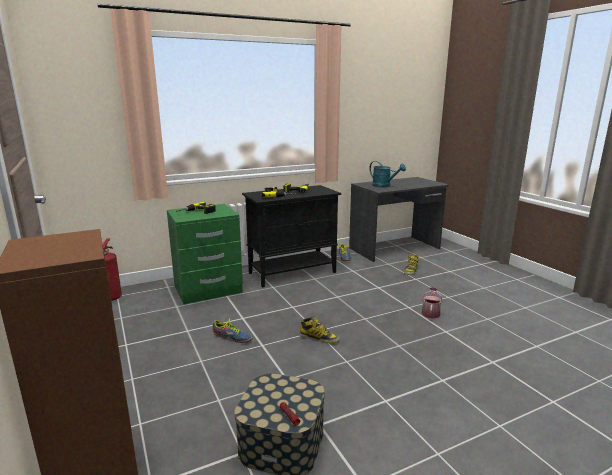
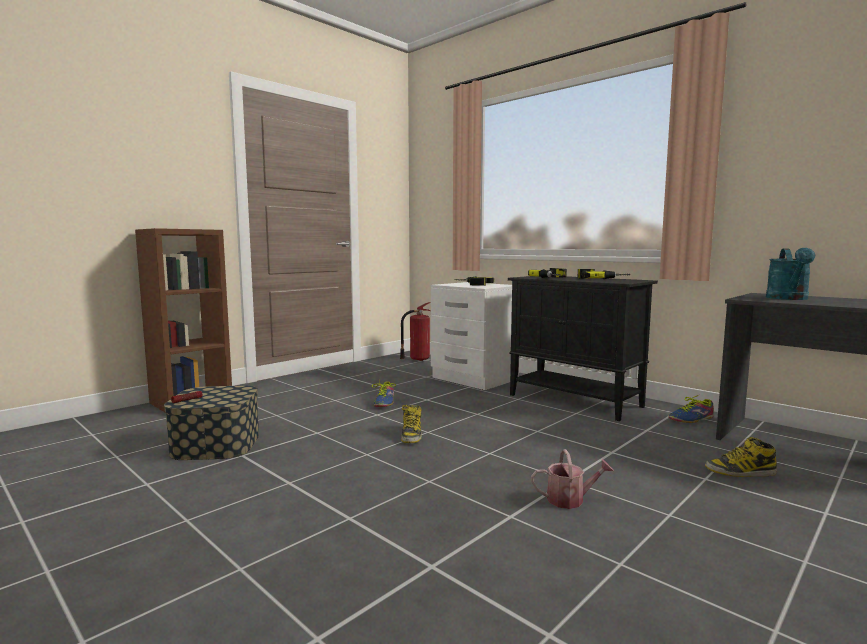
camera: 70 degrees right, 10 degrees down
(208, 290) = (473, 379): green nightstand -> white nightstand

